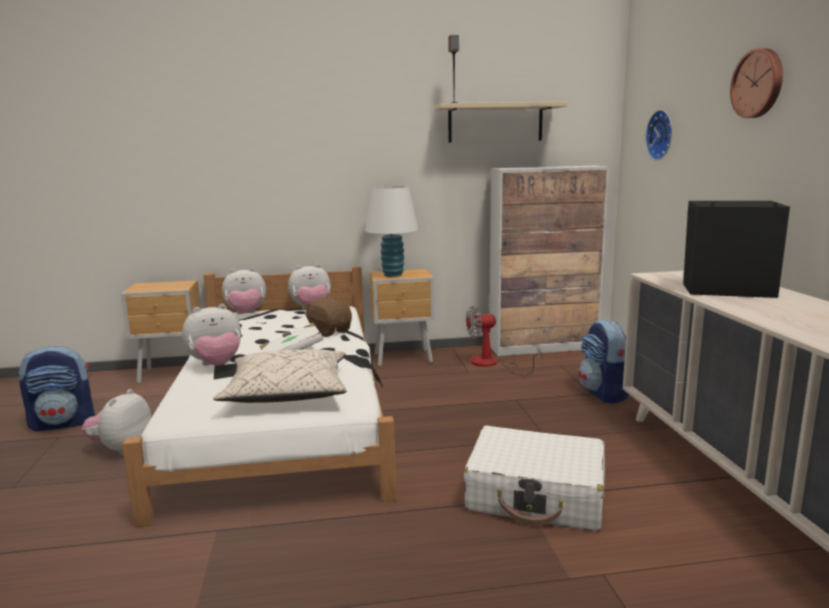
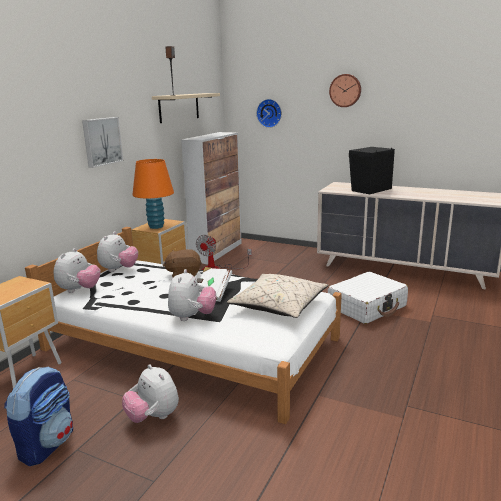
camera: 55 degrees left, 5 degrees up
(334, 157) = (101, 141): none -> picture
(393, 275) = (156, 226): white table lamp -> orange table lamp
(604, 394) = (293, 261): backpack -> none

